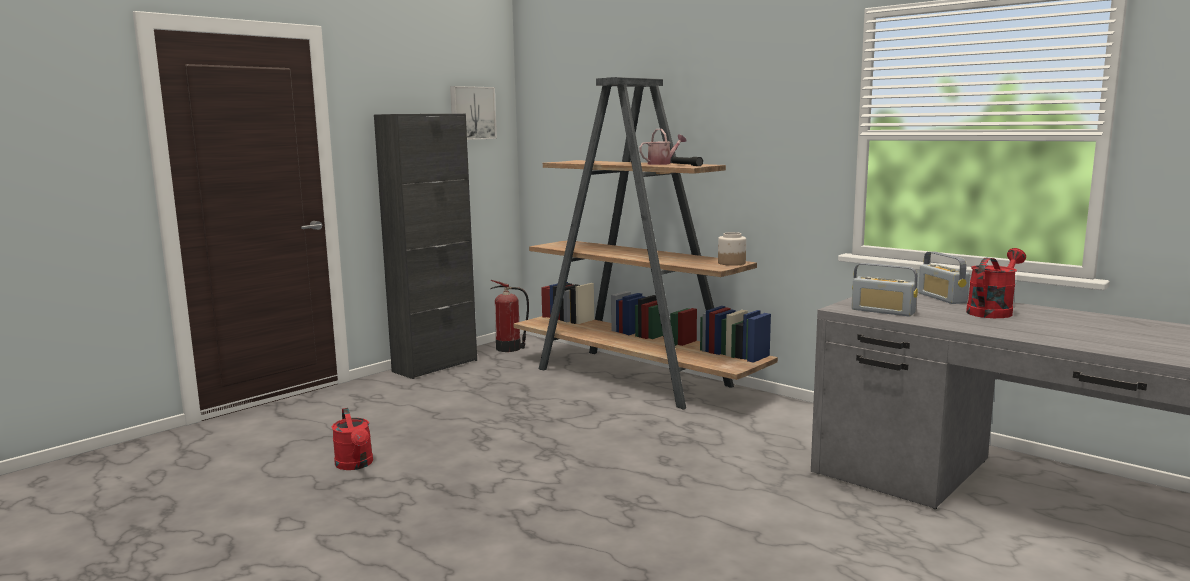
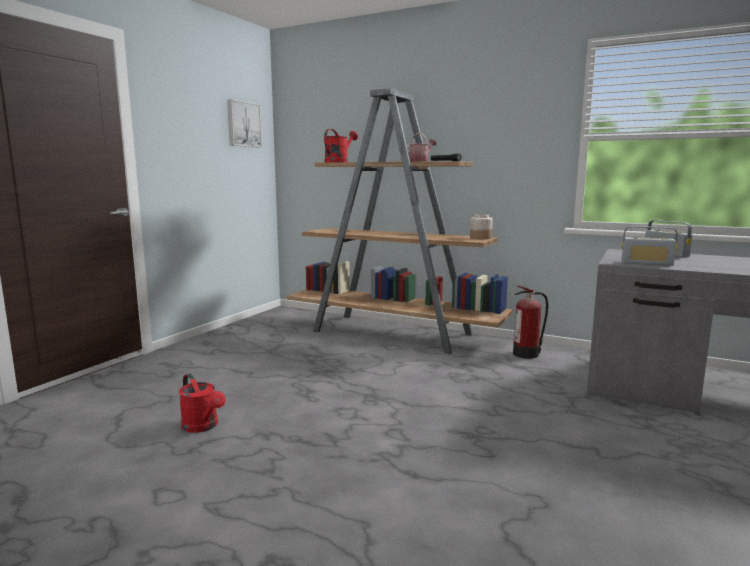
camera: 15 degrees left, 0 degrees up
(435, 366) = (223, 334): black cabinet -> none
(510, 348) = (278, 317): fire extinguisher -> fire extinguisher (527, 354)
(992, 311) = (718, 261): red watering can -> red watering can (339, 162)

